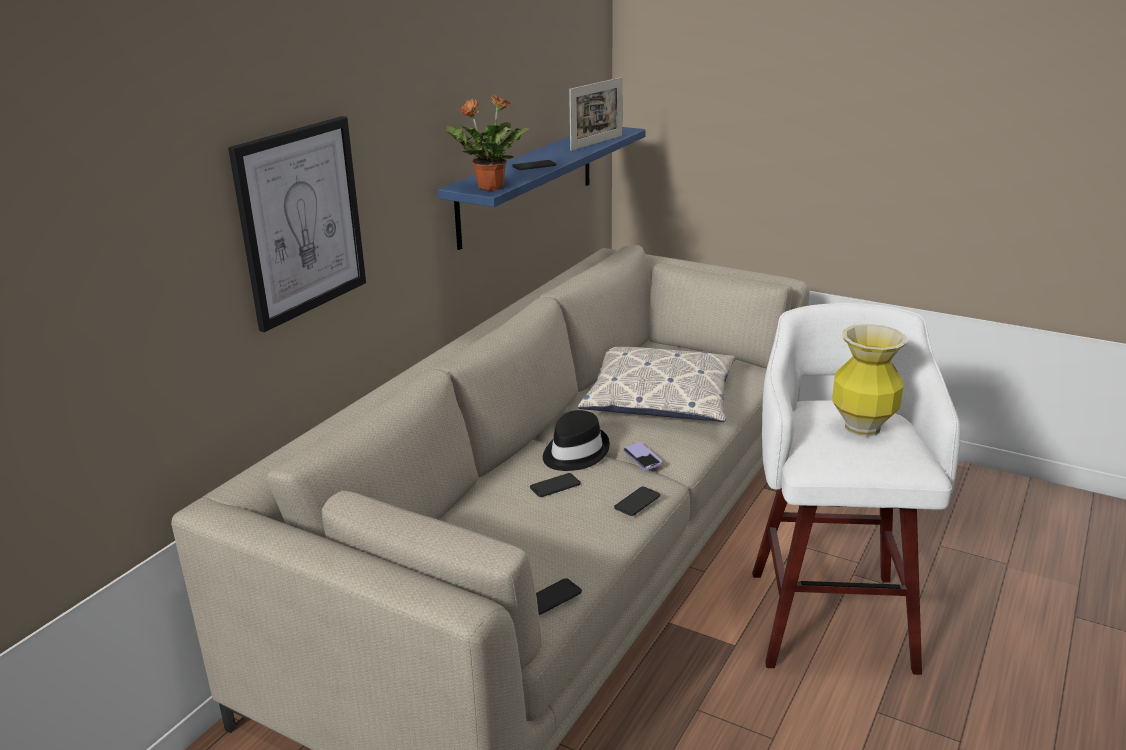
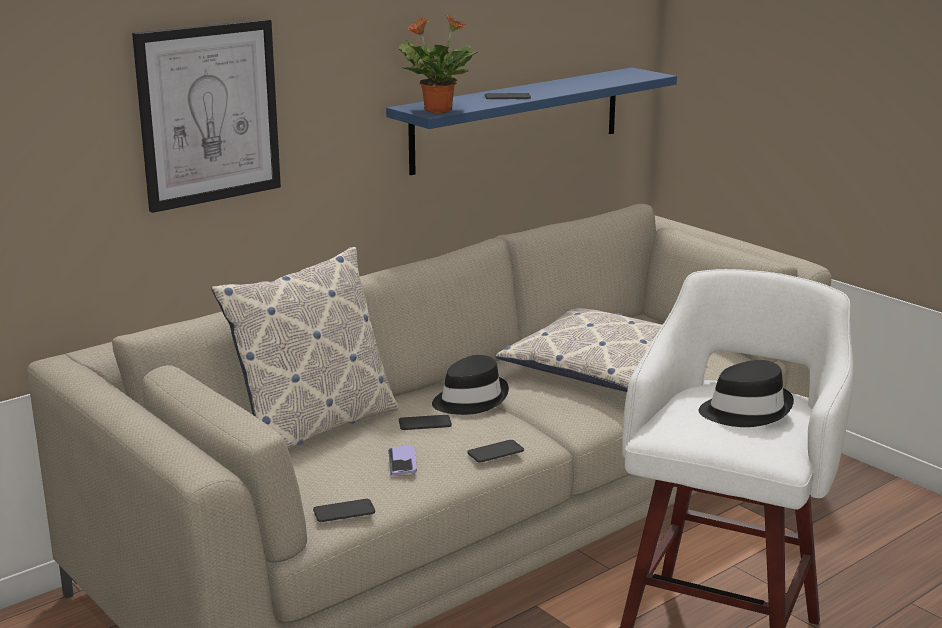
camera: 20 degrees right, 5 degrees down
(456, 512) = (313, 428): none -> pillow
(596, 143) = (603, 83): picture frame -> none
(642, 457) = (536, 416): phone -> phone (402, 462)
(861, 428) = (745, 410): vase -> black hat

